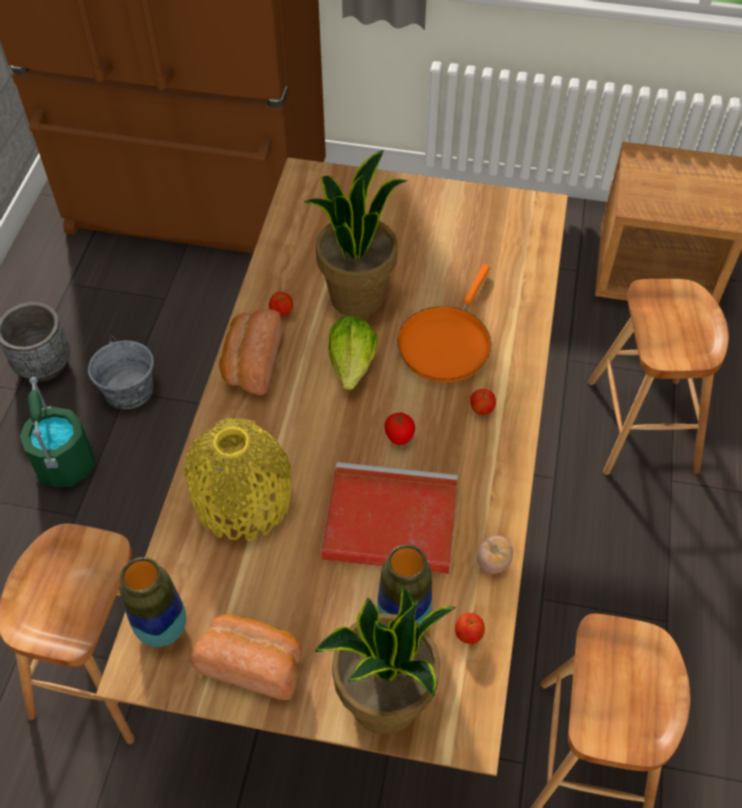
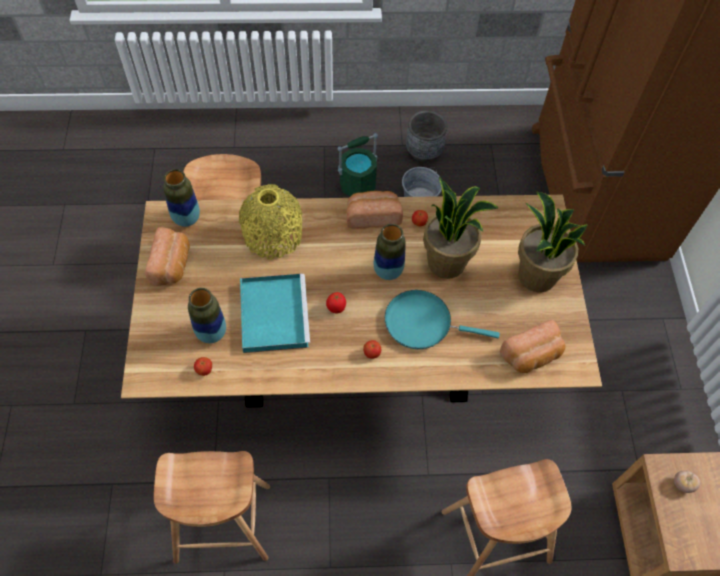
camera: 75 degrees right, 5 degrees up
(352, 364) = (388, 271): lettuce -> vase
(385, 701) = (157, 333): potted plant -> potted plant (536, 276)
(387, 522) = (273, 313): red tray -> turquoise tray
(446, 343) = (423, 323): orange frying pan -> turquoise frying pan
(493, 562) = (256, 376): tomato -> tomato (682, 484)
(517, 245) = (532, 355): none -> bread

